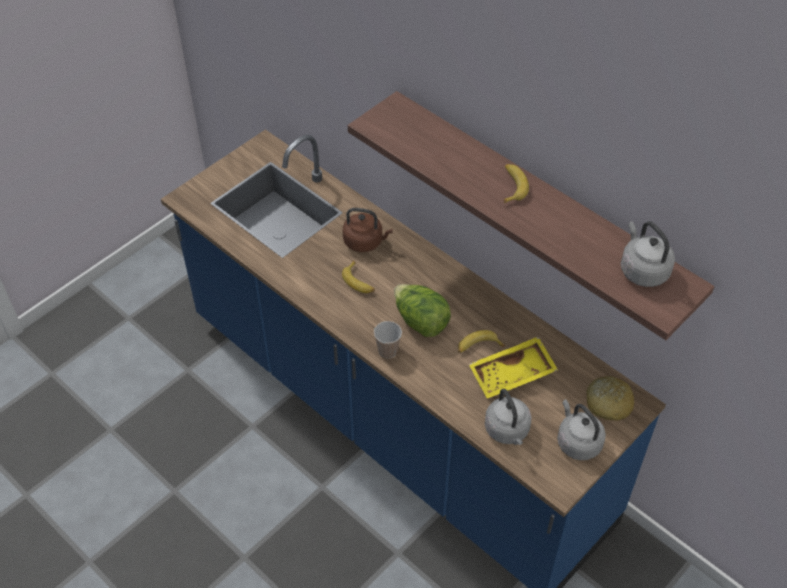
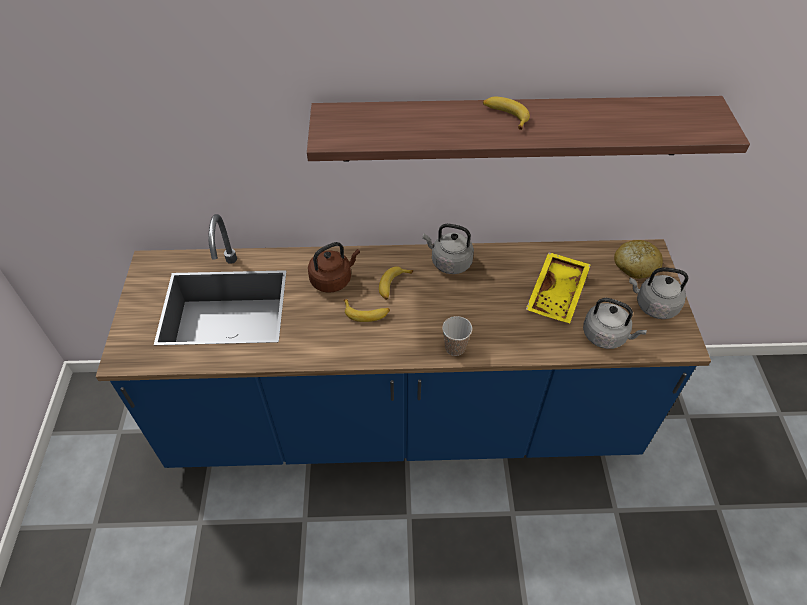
camera: 45 degrees left, 0 degrees up
(420, 322) = (450, 307): lettuce -> none
(478, 346) = (511, 293): banana -> banana (393, 286)
(642, 270) = (671, 114): grey kettle -> grey kettle (449, 262)

